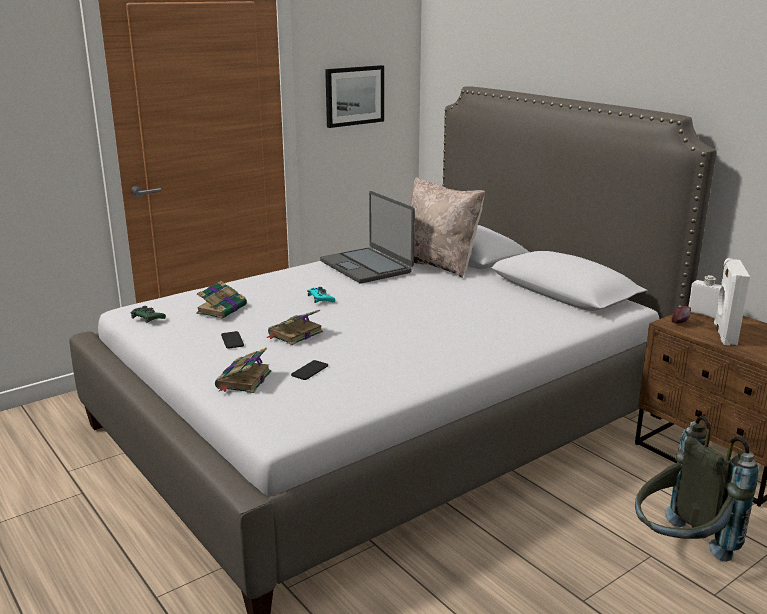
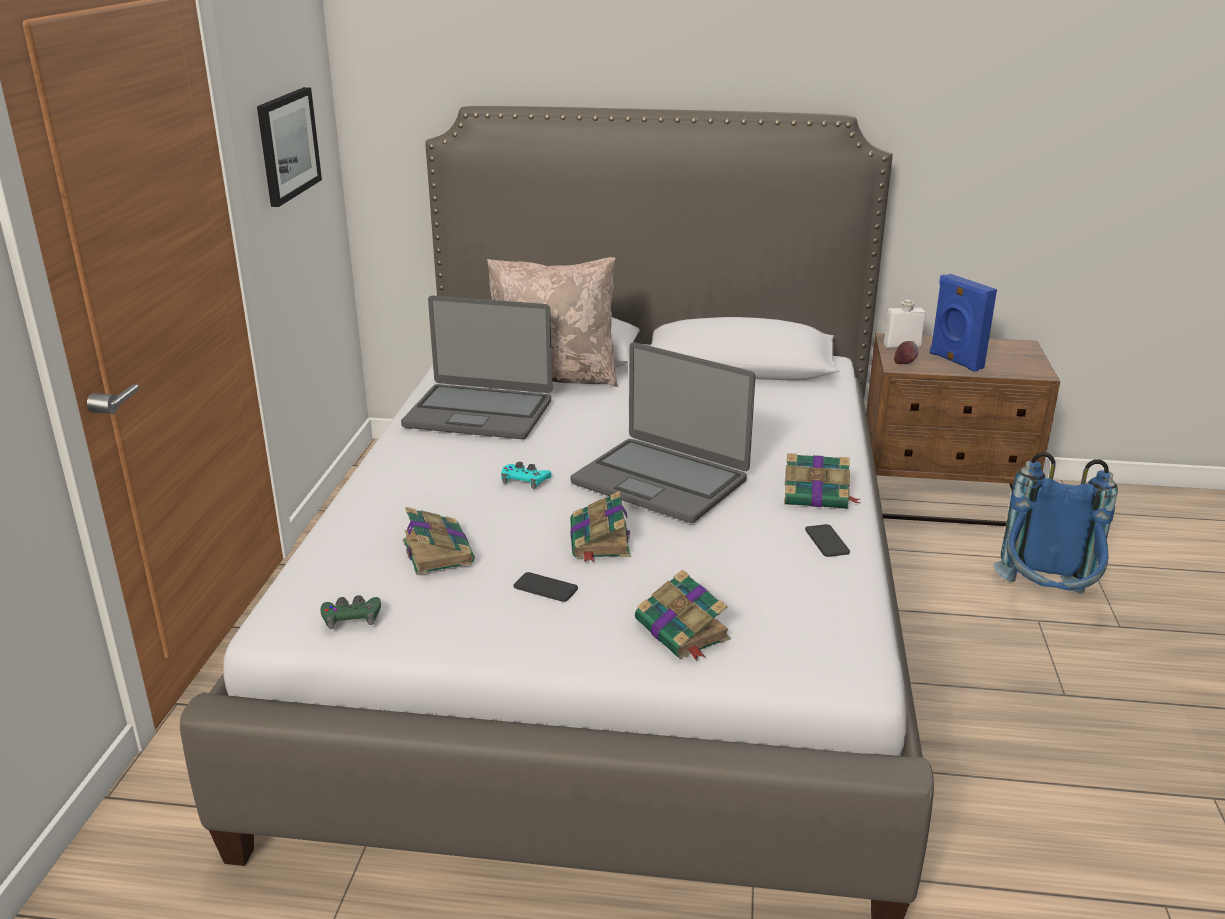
camera: 45 degrees left, 5 degrees up
(309, 370) = (719, 578): phone -> phone (827, 541)
(380, 323) = (661, 481): none -> laptop
(446, 361) = (817, 495): none -> book
(679, 549) = (1045, 602): grey backpack -> blue backpack
(724, 334) = (954, 361): white speaker -> blue speaker

